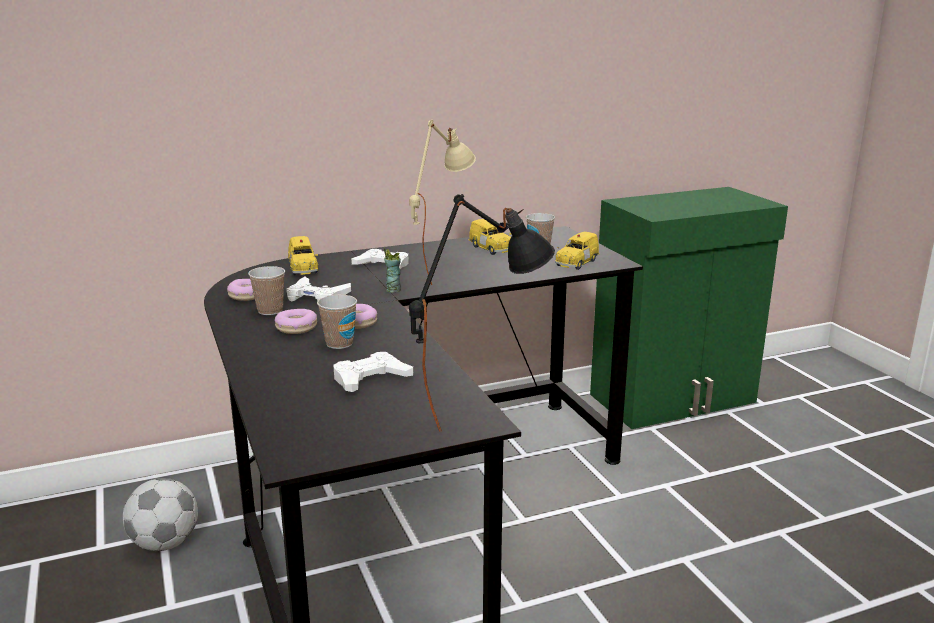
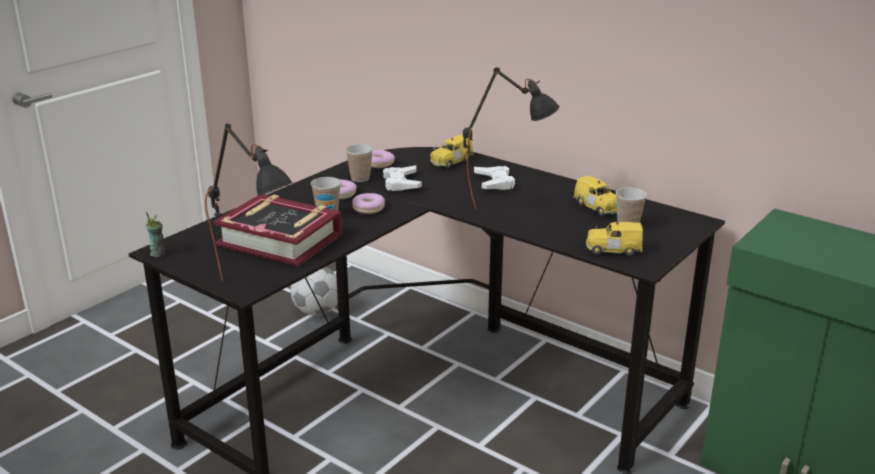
camera: 60 degrees right, 5 degrees up
(370, 379) = (280, 239): white game controller -> book
(393, 290) = (447, 201): cup -> cup (158, 253)
(441, 273) = (507, 205): beige table lamp -> black table lamp
(491, 249) = (597, 207): yellow toy car -> yellow toy car turned 60 degrees counterclockwise

